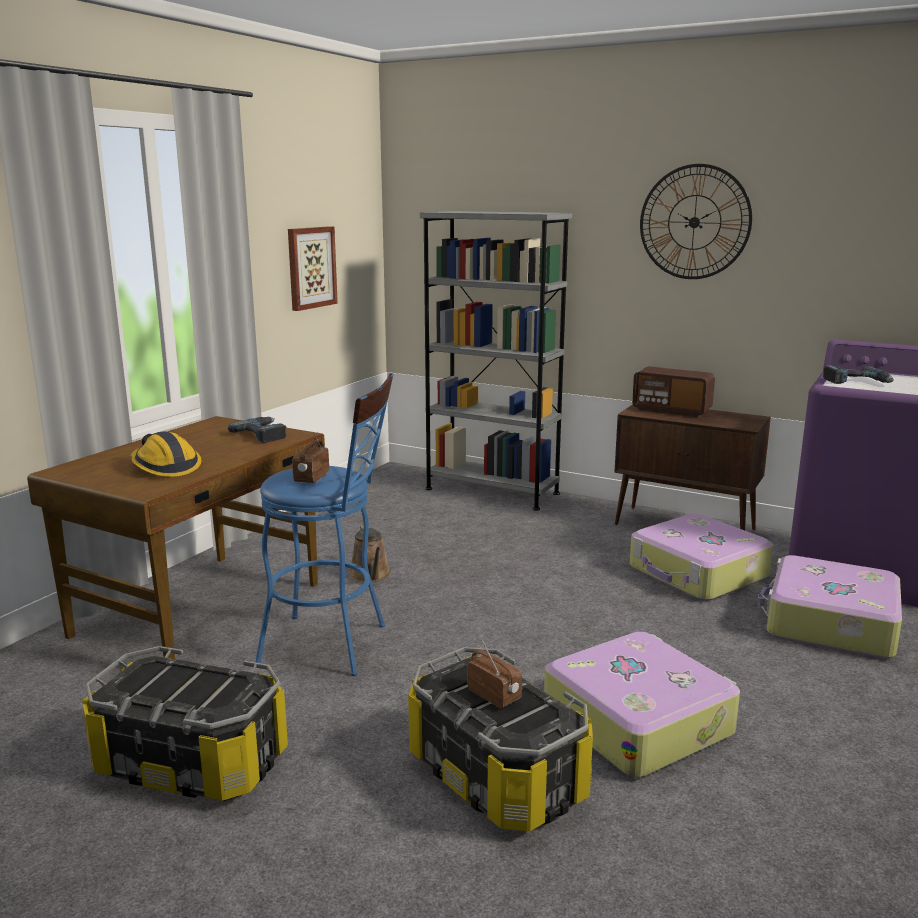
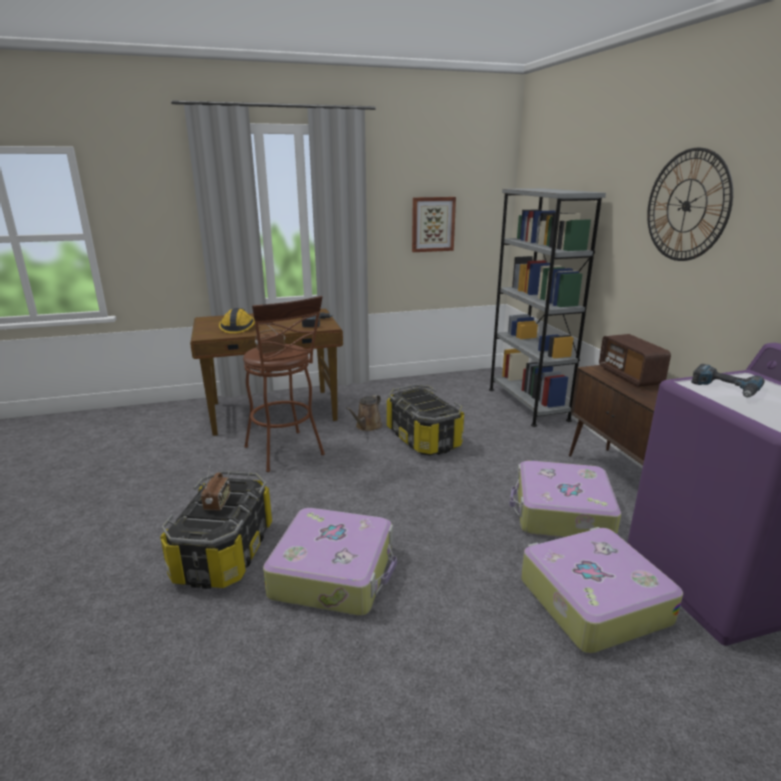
camera: 45 degrees right, 5 degrees up
(192, 762) = (155, 475): storage box -> storage box (424, 438)
(334, 645) = (287, 453): blue stool -> brown stool

